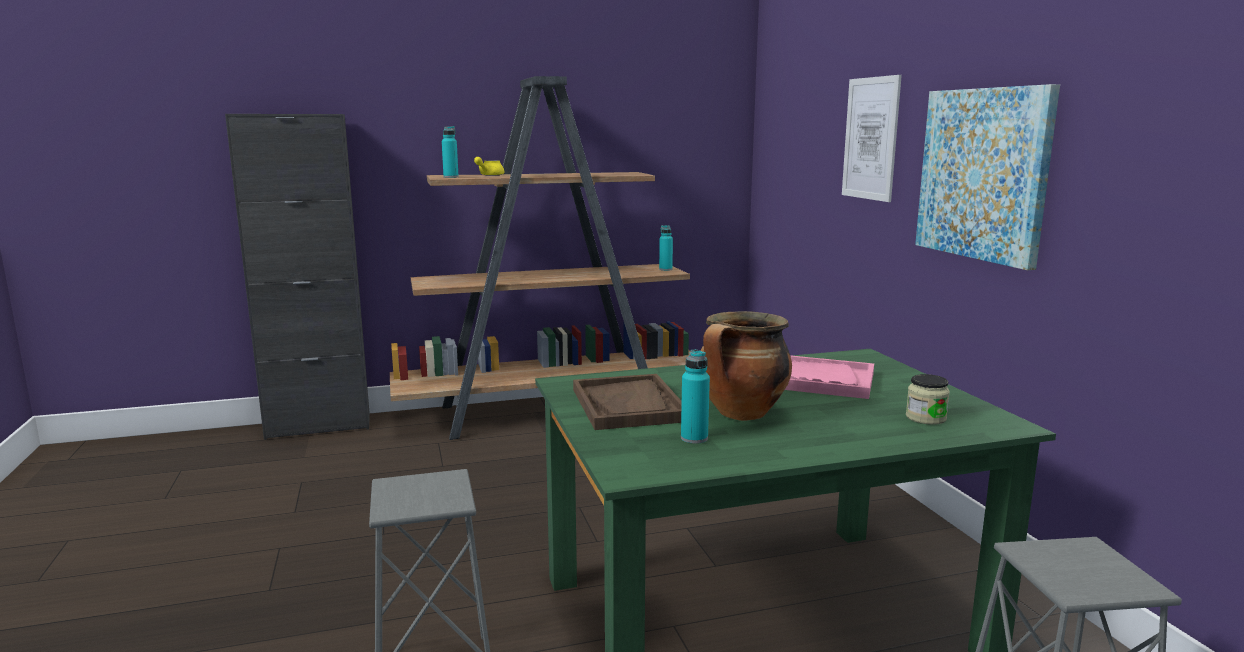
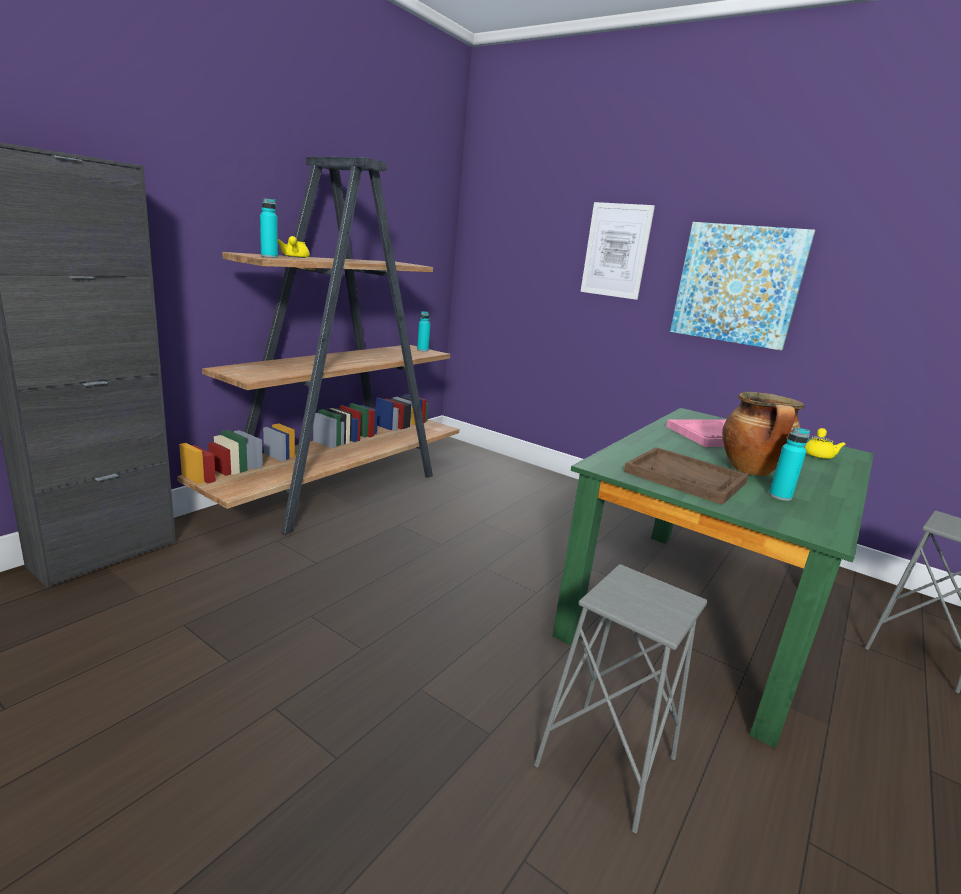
camera: 40 degrees left, 5 degrees up
(925, 418) = (818, 454): jar -> yellow teapot

